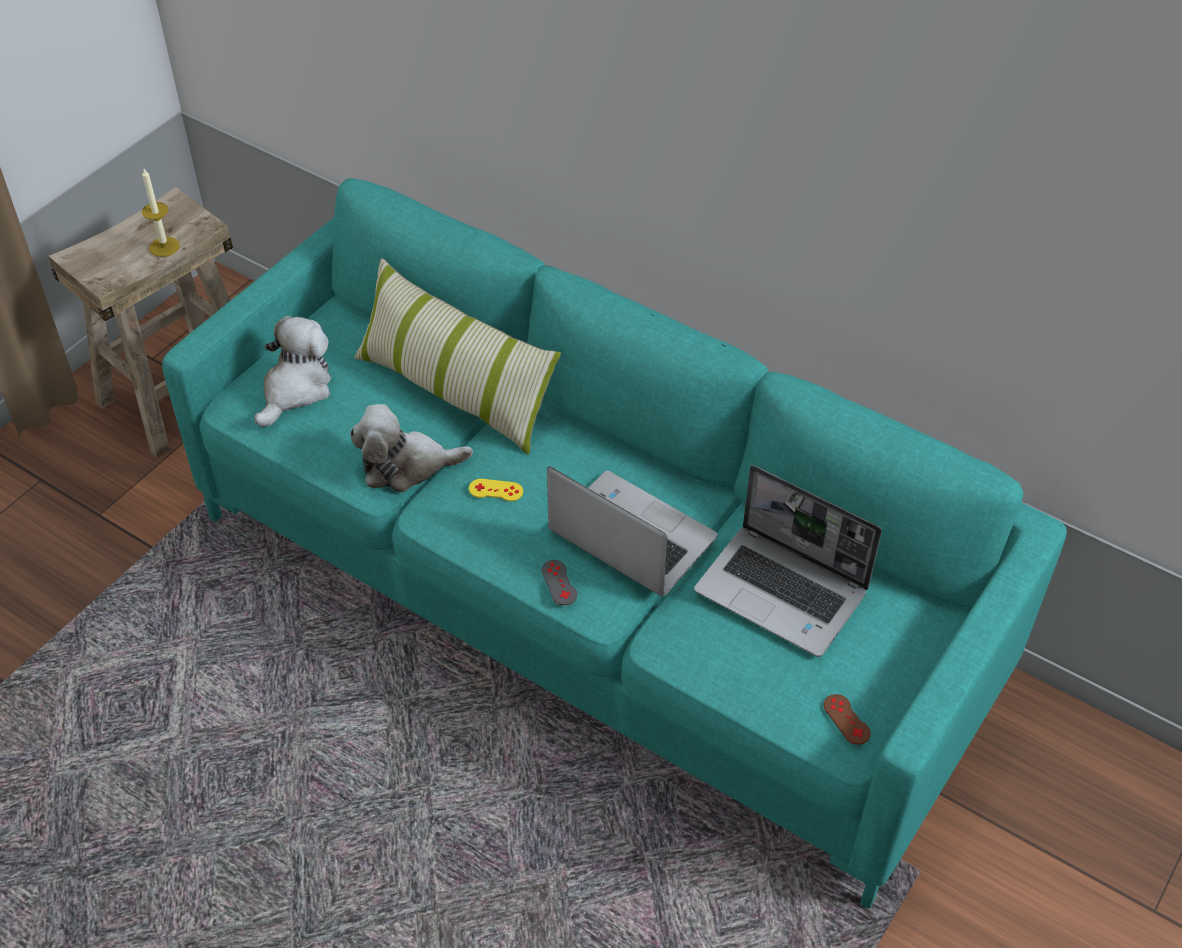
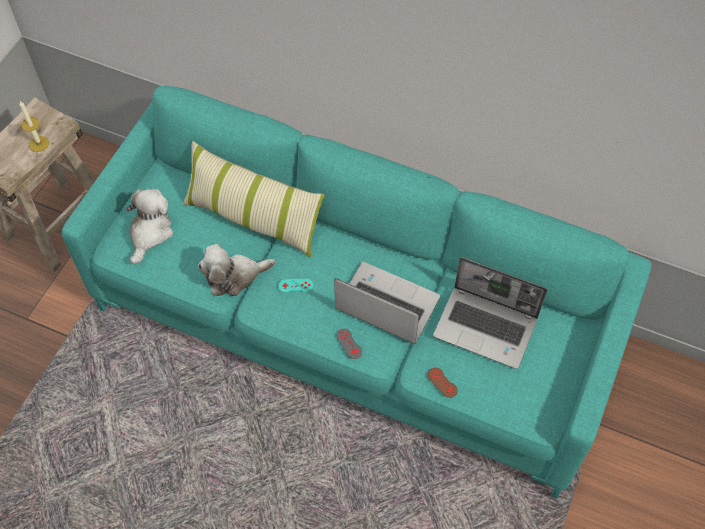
camera: 10 degrees left, 10 degrees up
(496, 490) = (295, 286): yellow game controller -> turquoise game controller
(846, 719) = (540, 406): brown game controller -> brown game controller (442, 382)

